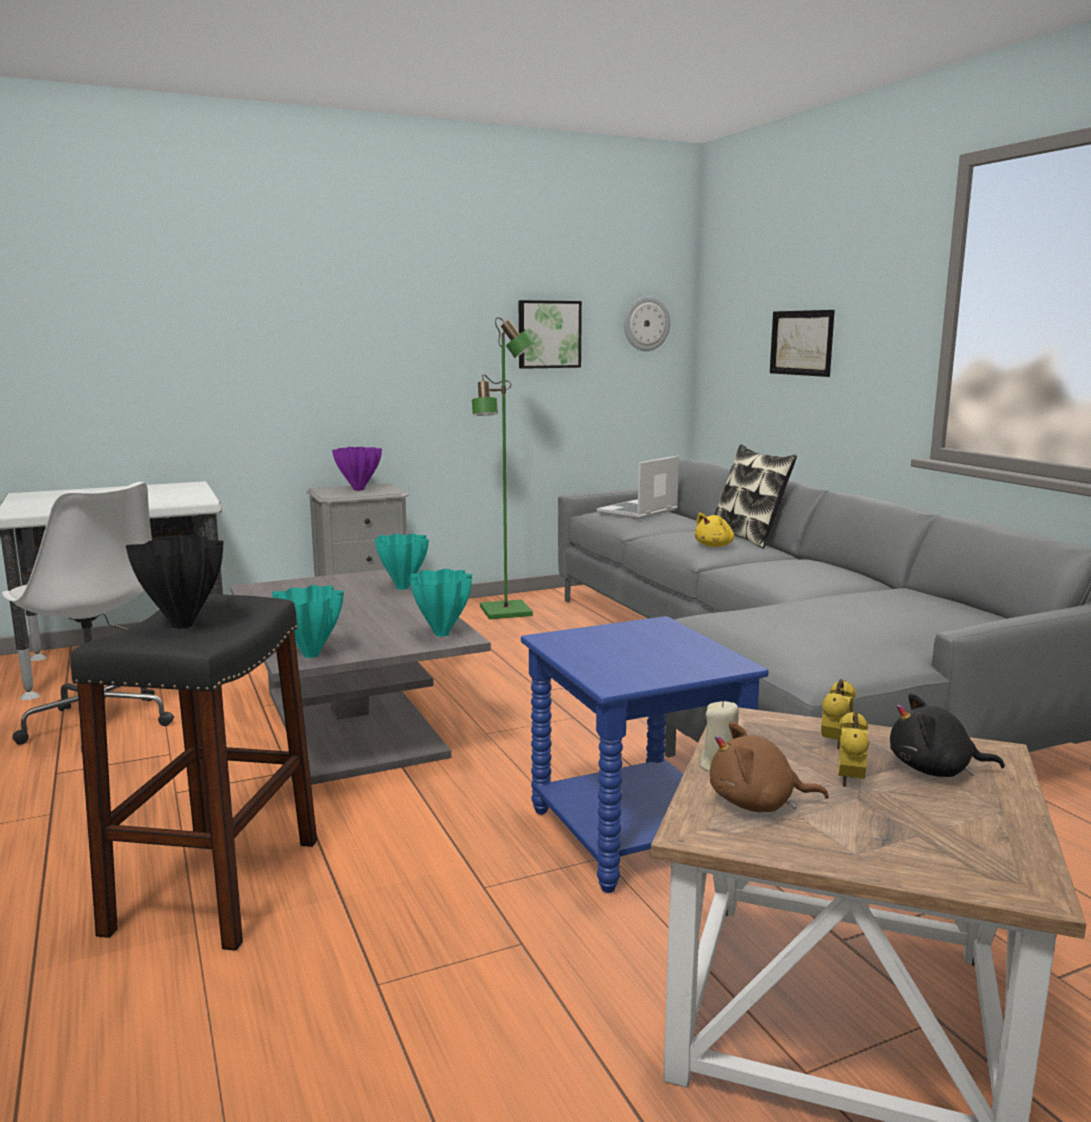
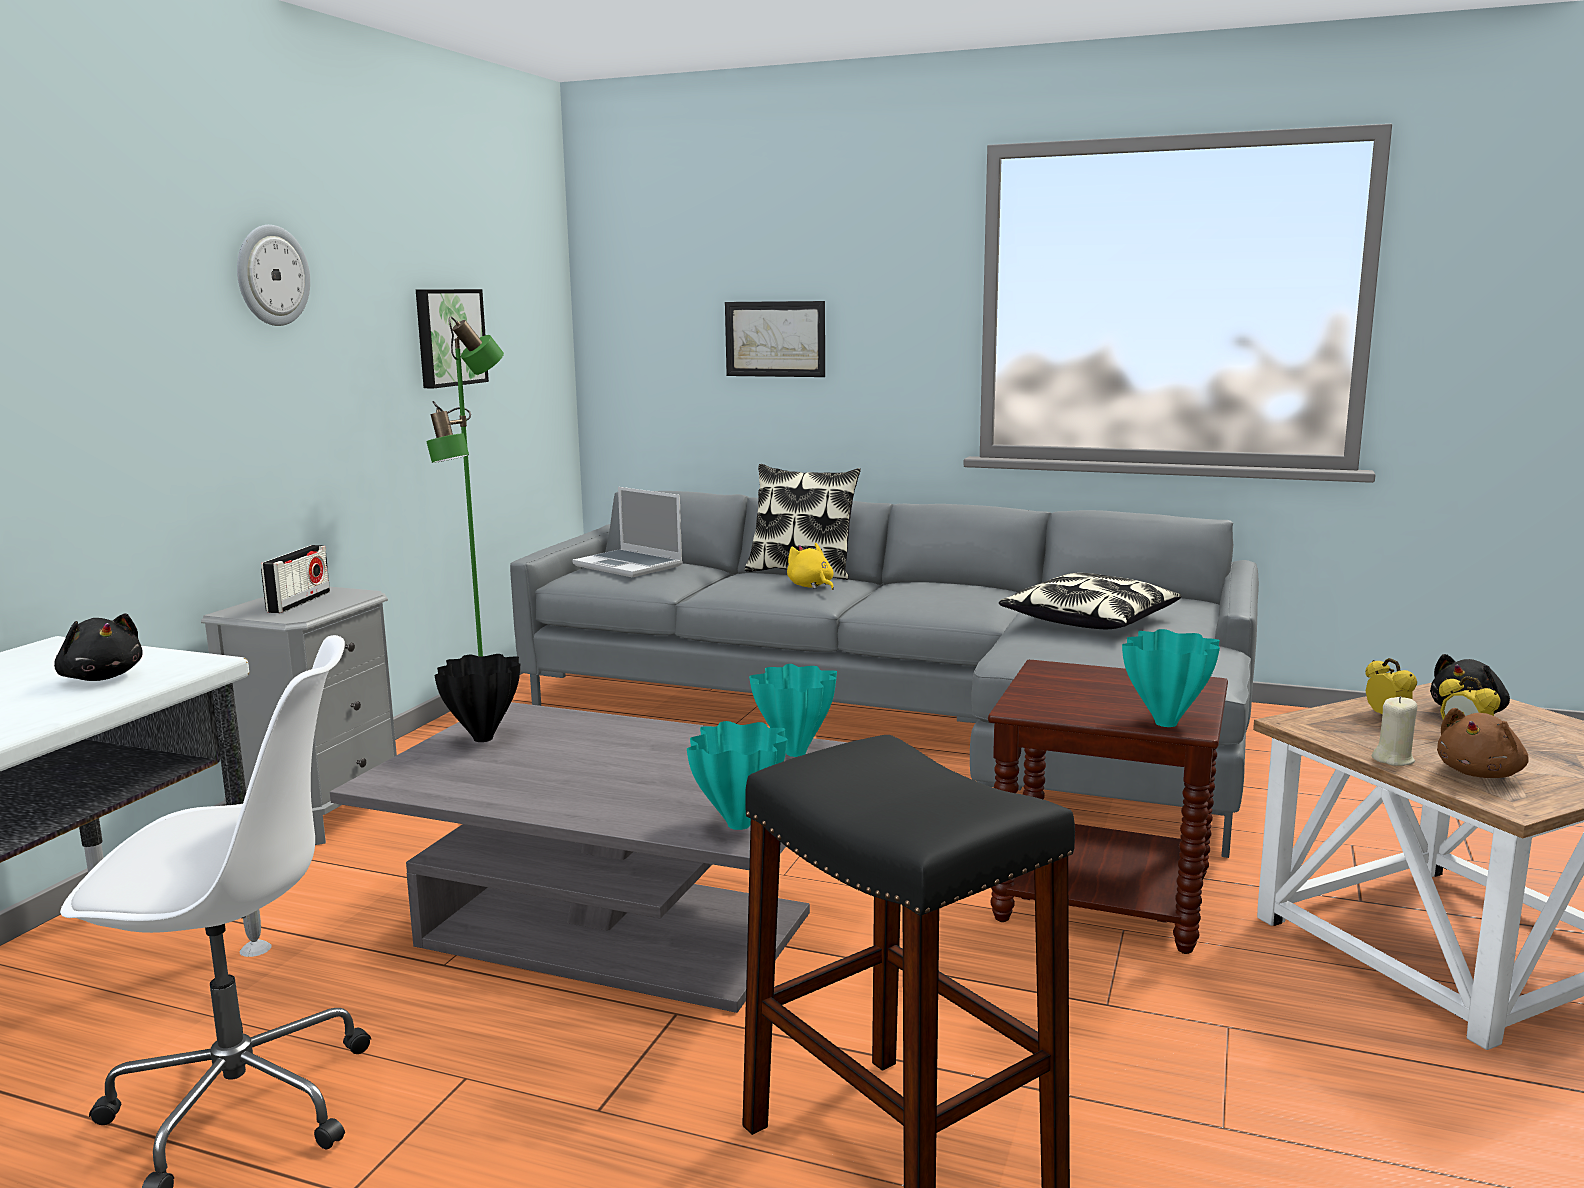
camera: 45 degrees left, 0 degrees up
(156, 498) = (101, 677): none -> black plush toy
(184, 625) = (917, 795): black vase -> black vase (485, 738)
(357, 490) = (299, 602): purple vase -> radio
(403, 588) = (587, 721): turquoise vase -> turquoise vase (1168, 723)
(635, 834) = (1103, 898): blue side table -> brown side table
(638, 512) = (630, 566): laptop -> laptop turned 45 degrees counterclockwise
(646, 323) = (534, 318): wall clock -> wall clock (271, 275)
(715, 546) = (811, 586): yellow plush toy -> yellow plush toy turned 150 degrees clockwise
(842, 612) = (1089, 620): none -> pillow

